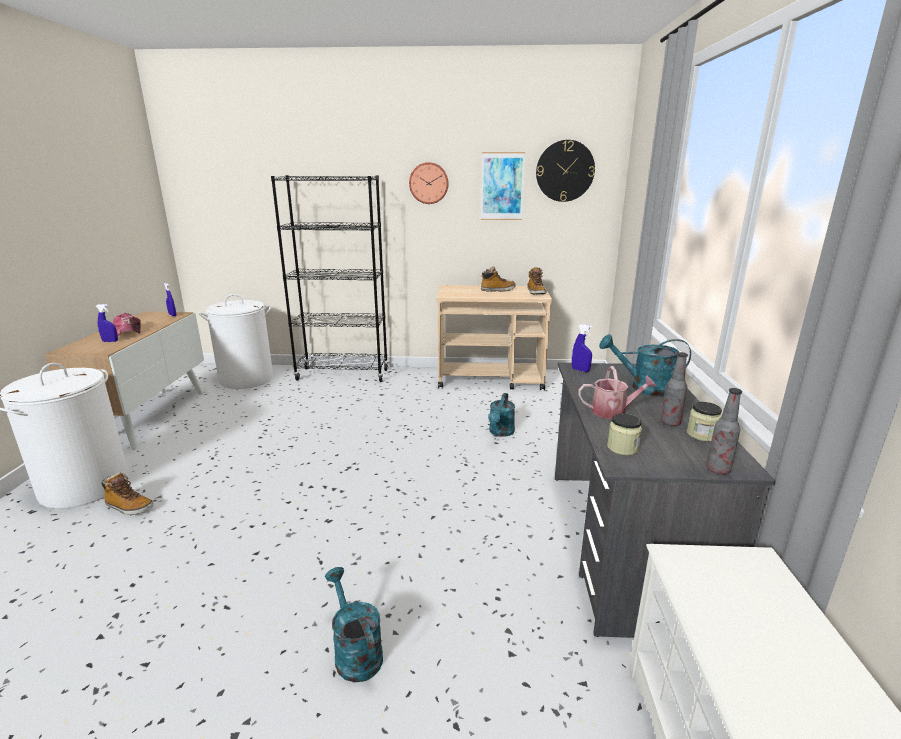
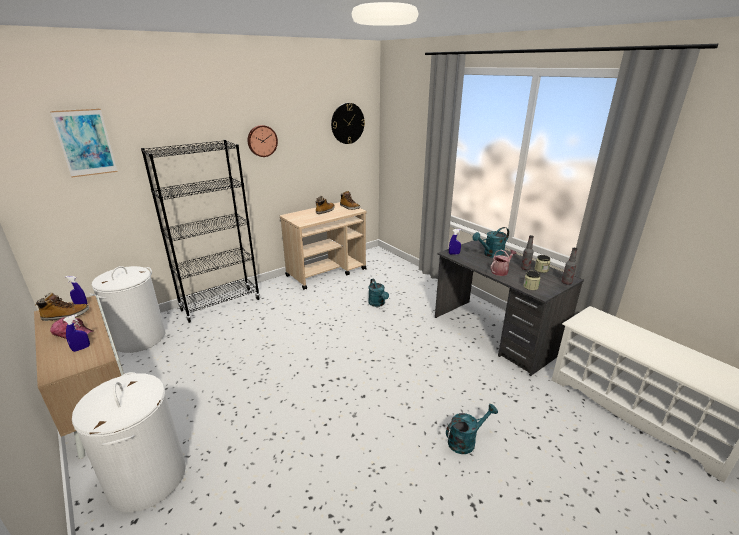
camera: 40 degrees left, 5 degrees up
(129, 507) = (218, 466): boot -> boot (66, 316)
(355, 651) = (466, 440): turquoise watering can -> turquoise watering can turned 135 degrees clockwise
(502, 186) = (311, 137): picture -> picture (85, 143)

